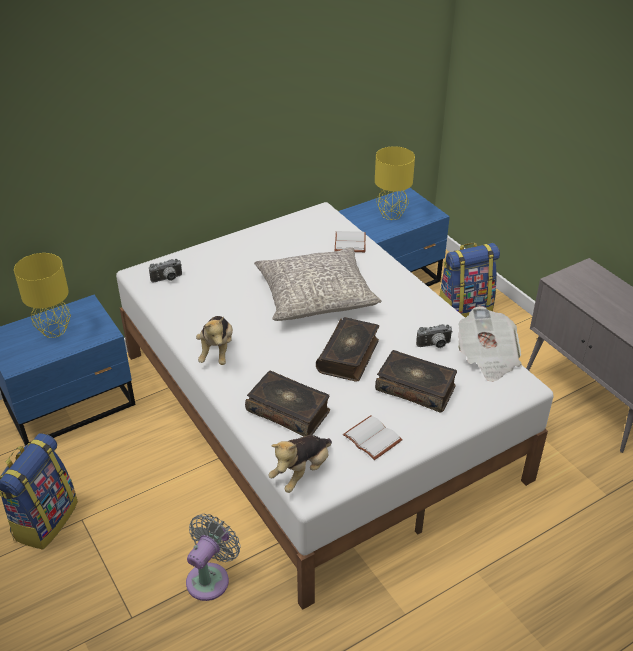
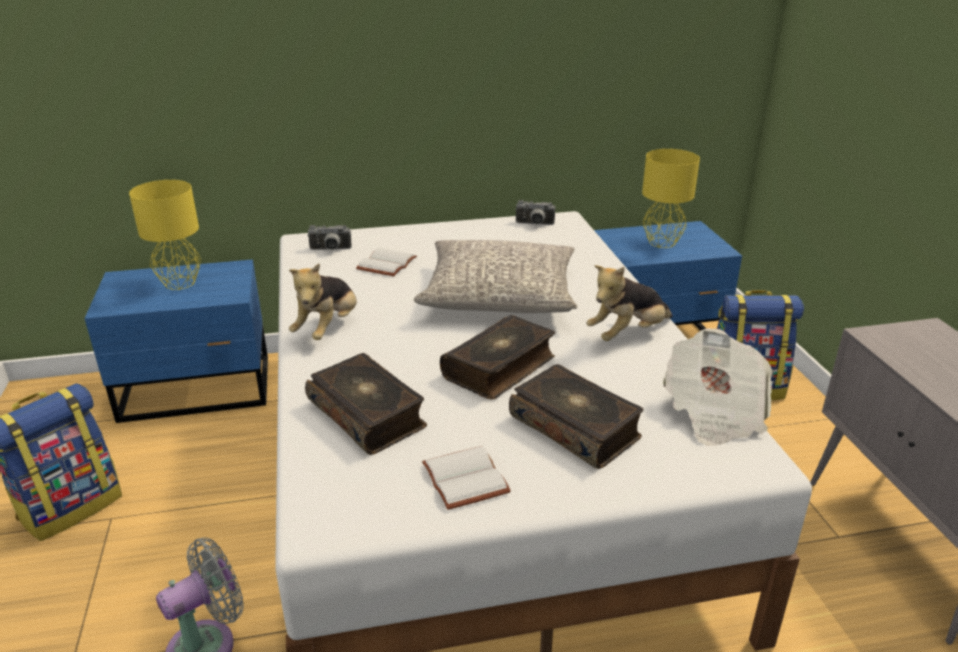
camera: 20 degrees right, 10 degrees down
(301, 472) = (325, 498): plush toy -> plush toy (628, 334)
(351, 243) = (582, 252): white book -> white book (387, 265)
(434, 345) = (636, 380): camera -> camera (534, 224)

